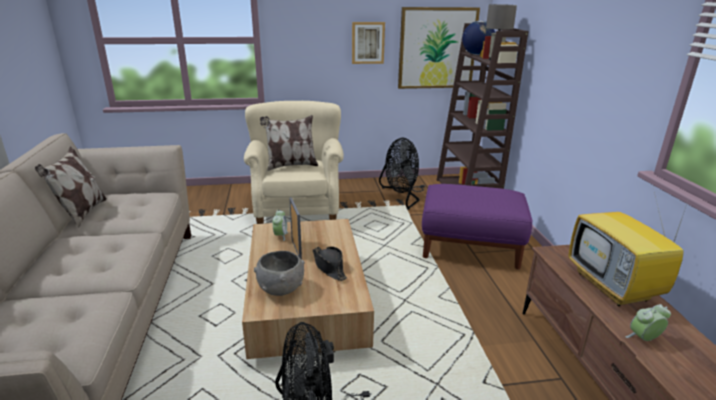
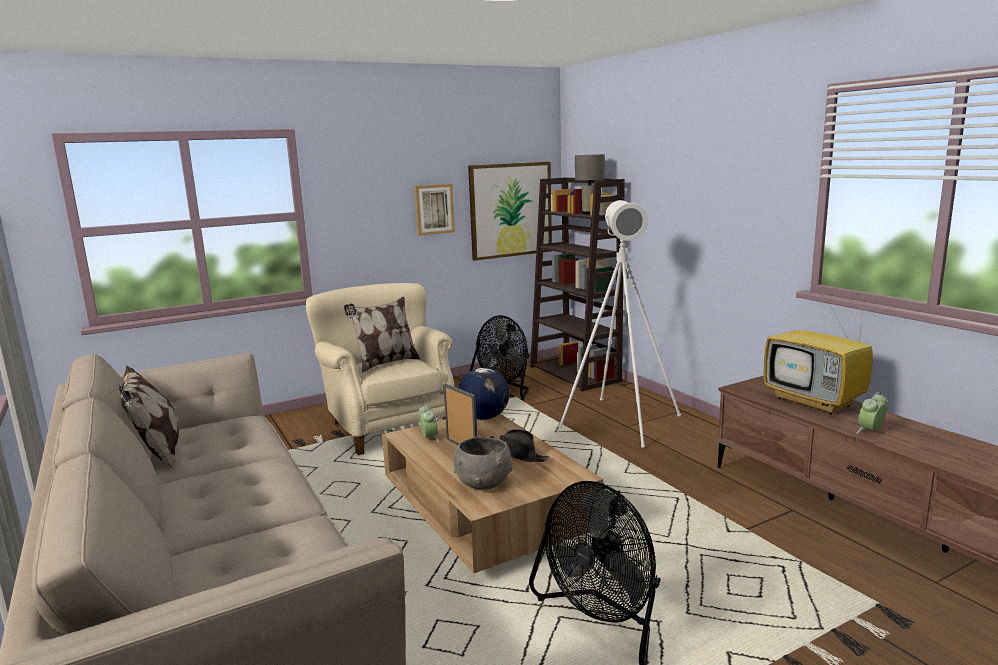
camera: 20 degrees left, 10 degrees down
(470, 247) = (620, 422): purple ottoman -> white floor lamp
(476, 54) = (561, 211): globe -> globe (484, 417)

